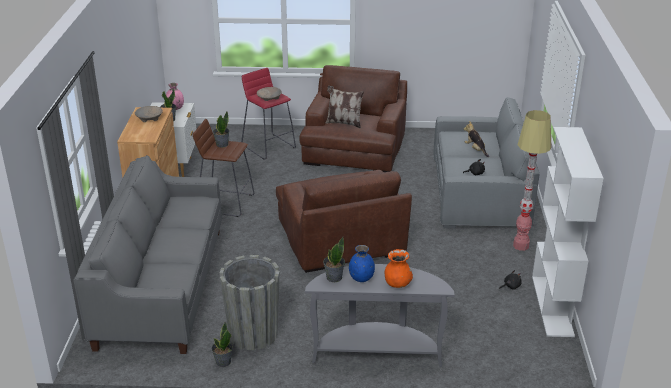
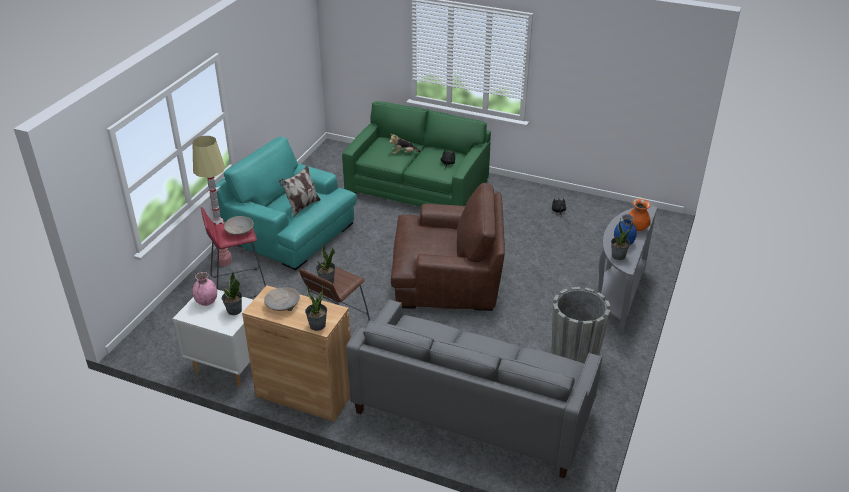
camera: 70 degrees left, 5 degrees up
(223, 362) = (607, 386): potted plant -> potted plant (317, 325)
(354, 149) = (290, 232): brown armchair -> turquoise armchair
(480, 192) = (417, 186): grey sofa -> green sofa
(521, 246) = (507, 191): floor lamp -> floor lamp (224, 261)
(553, 306) = (589, 201): white bookcase -> none

